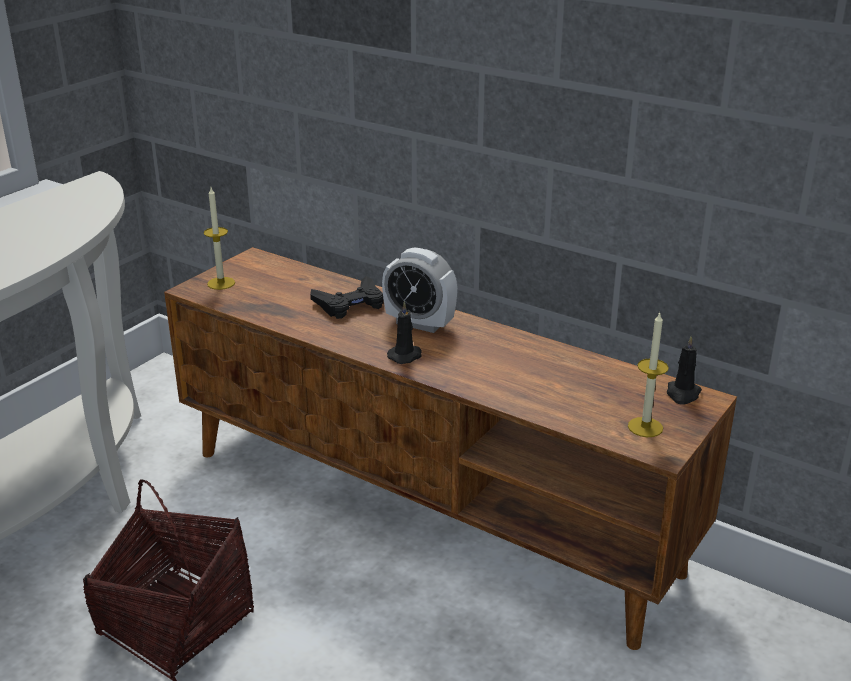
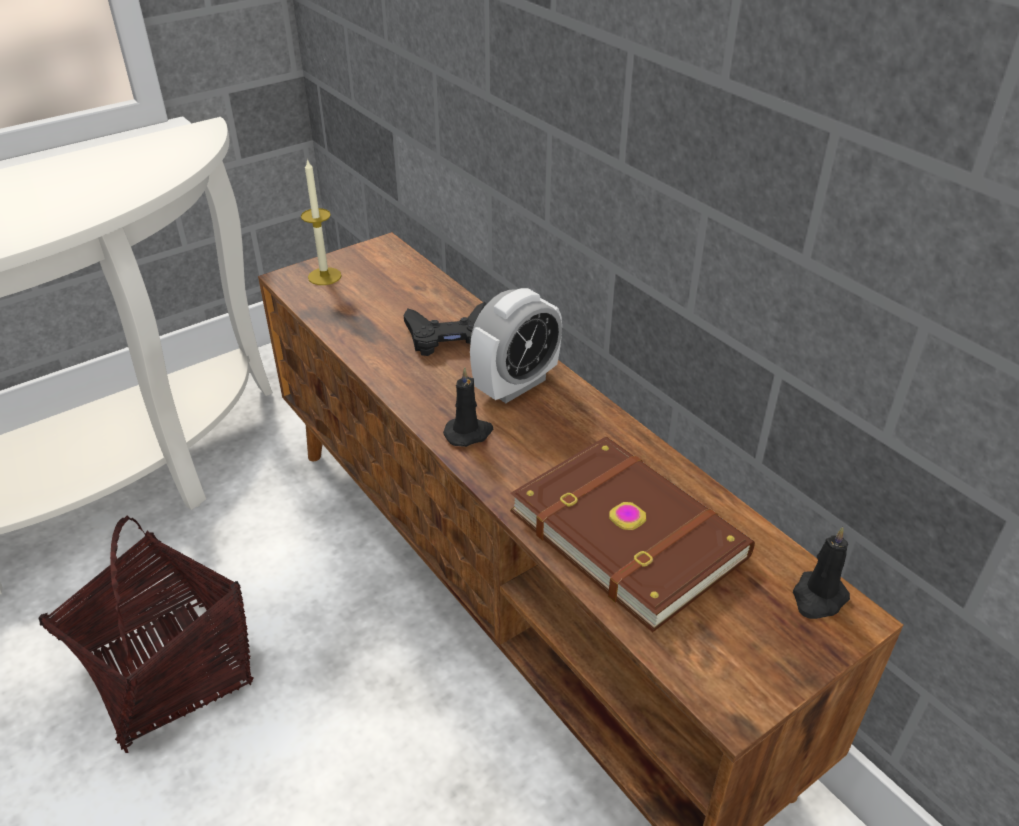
camera: 20 degrees right, 10 degrees up
(419, 323) = (516, 385): alarm clock -> alarm clock turned 90 degrees counterclockwise
(549, 386) = (629, 531): none -> brown book
(645, 427) = (730, 647): candle -> none

